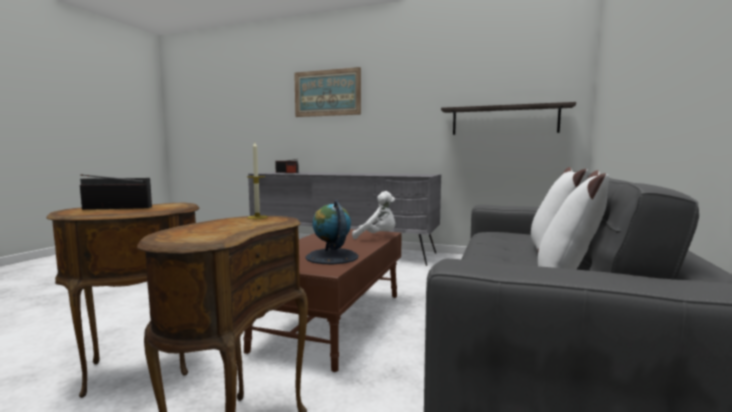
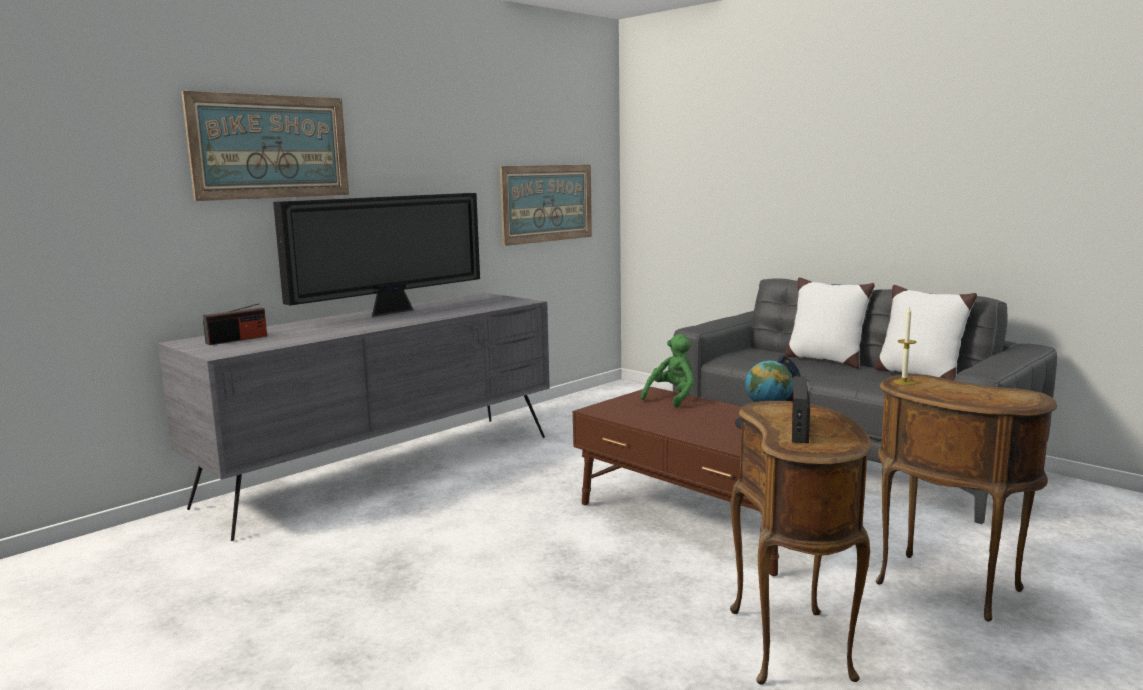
camera: 65 degrees left, 5 degrees up
(364, 173) = (392, 312): none -> television
(377, 237) = (672, 398): white plush toy -> green plush toy
(504, 120) = (547, 203): shelf -> picture

